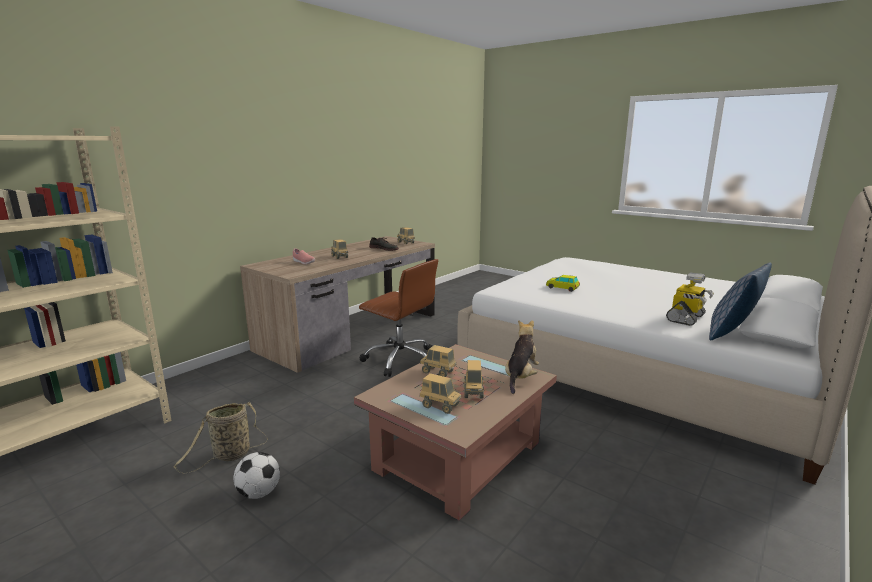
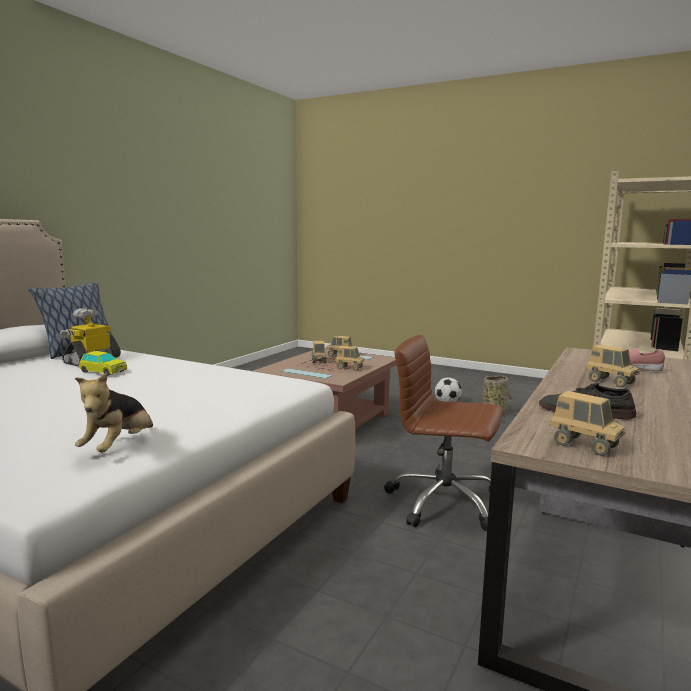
camera: 170 degrees right, 5 degrees down
(520, 377) = (282, 368): plush toy -> plush toy (119, 447)
(562, 288) = (191, 389): toy car -> toy car (103, 372)

